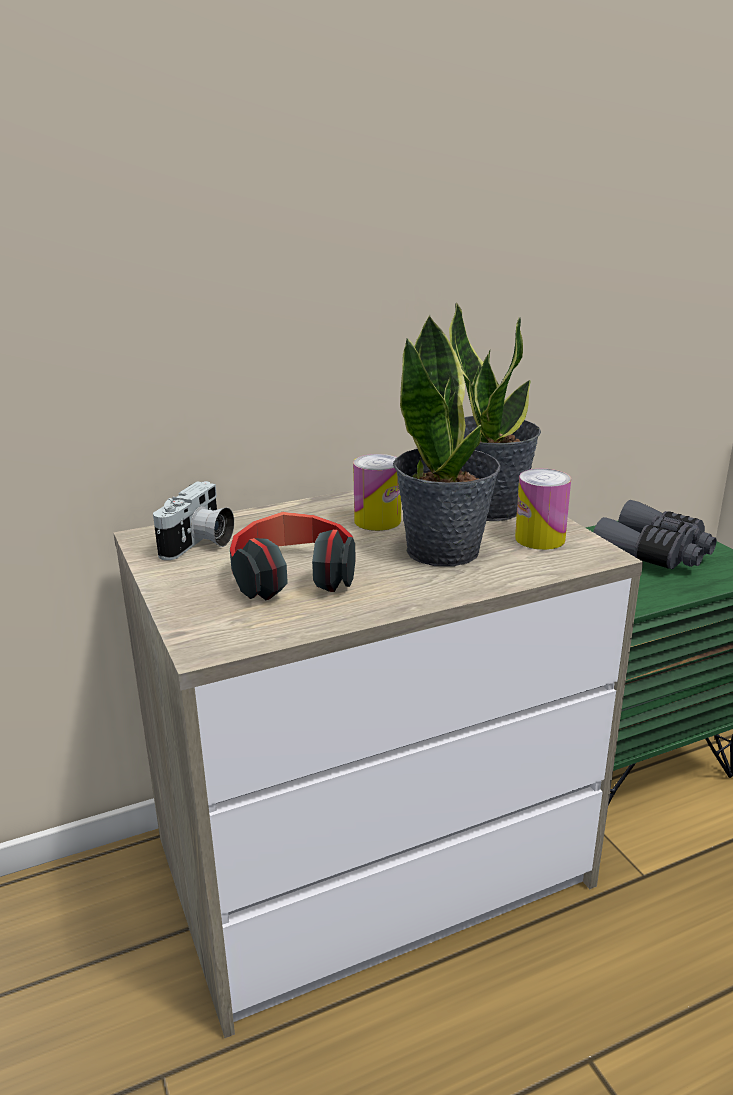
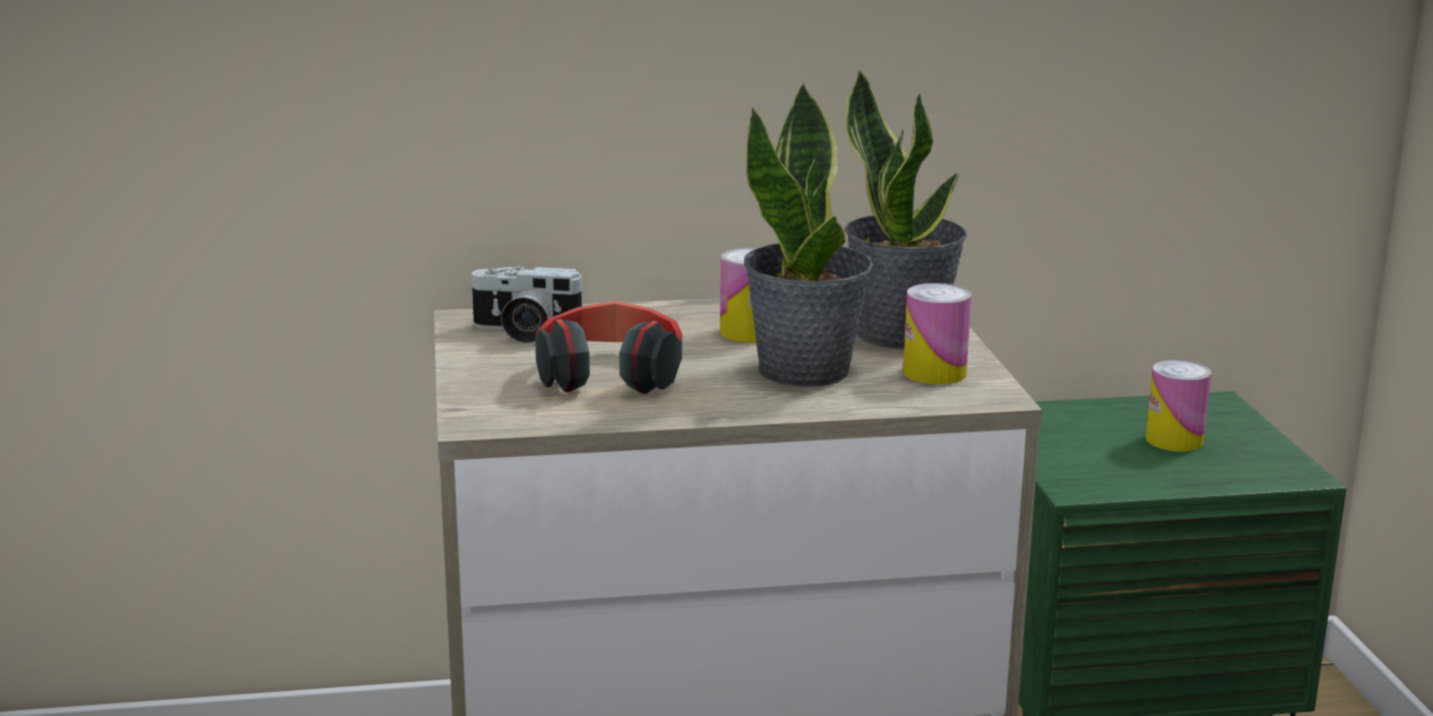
camera: 15 degrees right, 5 degrees down
(199, 544) = (524, 332): camera -> camera turned 60 degrees clockwise
(654, 554) = (1174, 440): grey binoculars -> can

